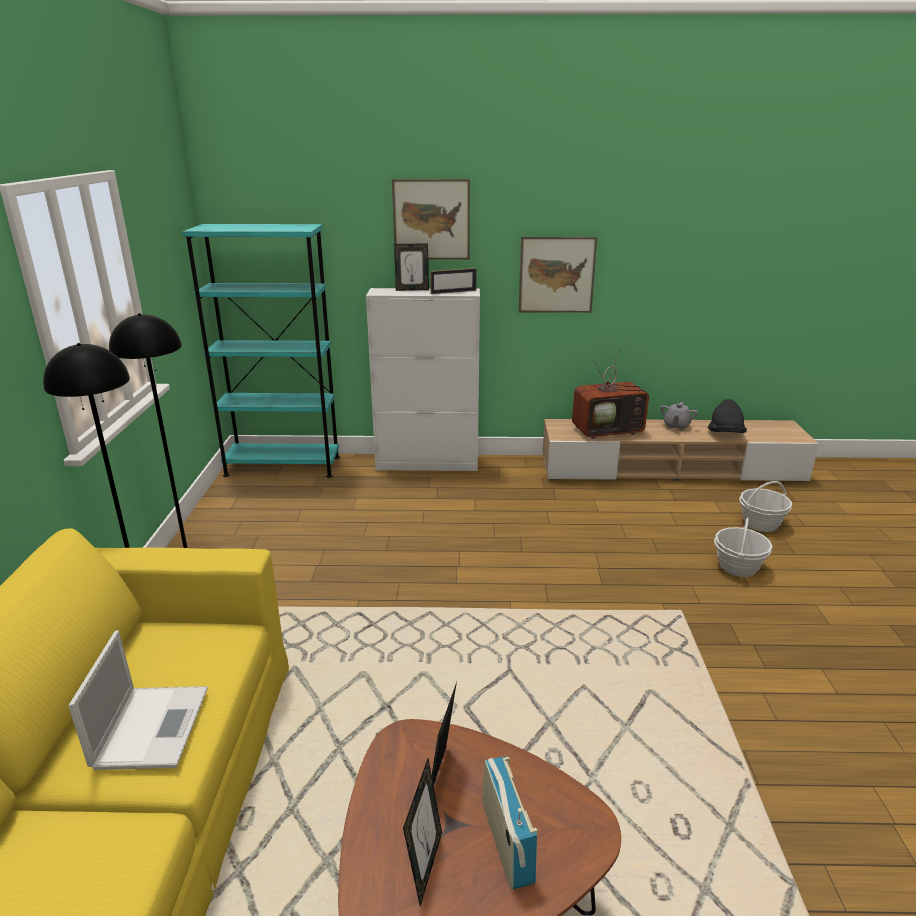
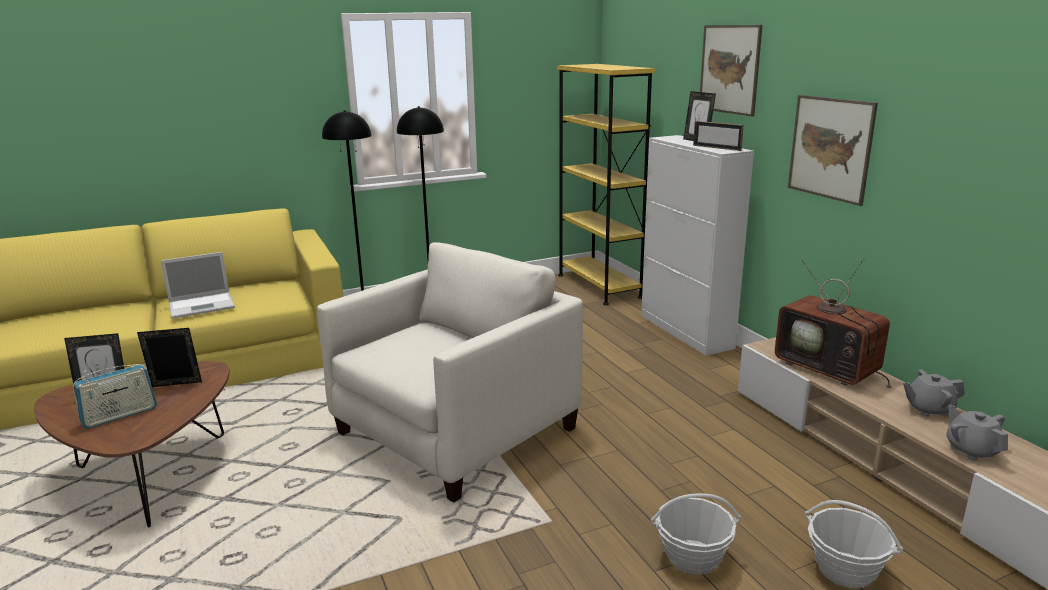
camera: 65 degrees right, 5 degrees down
(283, 466) = (599, 286): turquoise bookcase -> yellow bookcase
(513, 624) = (455, 431): none -> beige armchair
(725, 434) = (971, 450): black hat -> grey teapot

